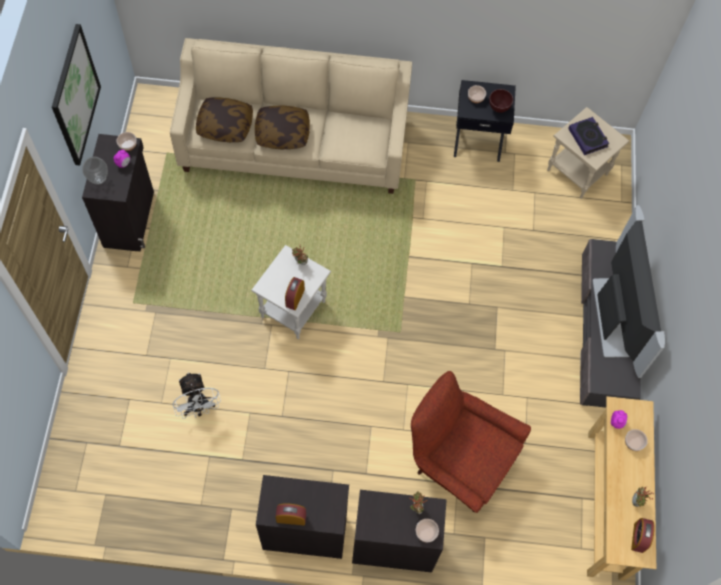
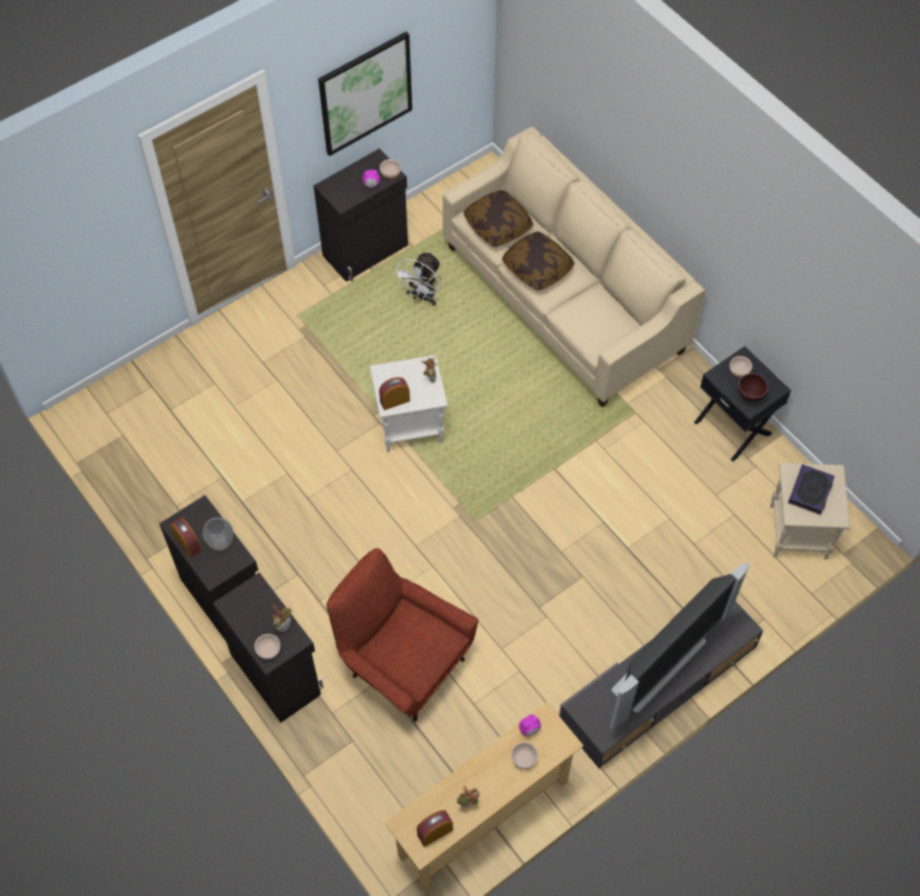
camera: 50 degrees right, 5 degrees down
(99, 179) = (340, 182): vase -> vase (221, 544)
(199, 407) = (255, 434): white fan -> white fan (422, 297)
(458, 460) = (402, 663): red armchair -> red armchair turned 45 degrees counterclockwise

